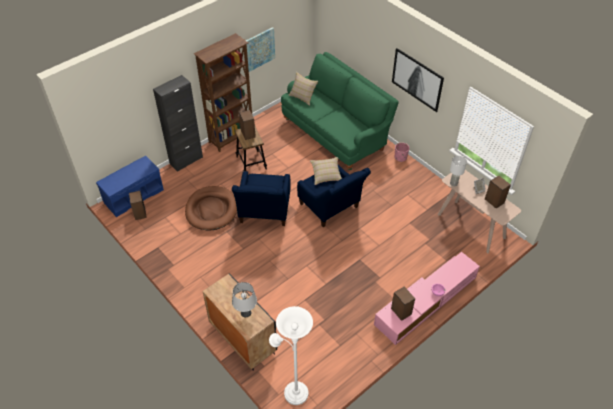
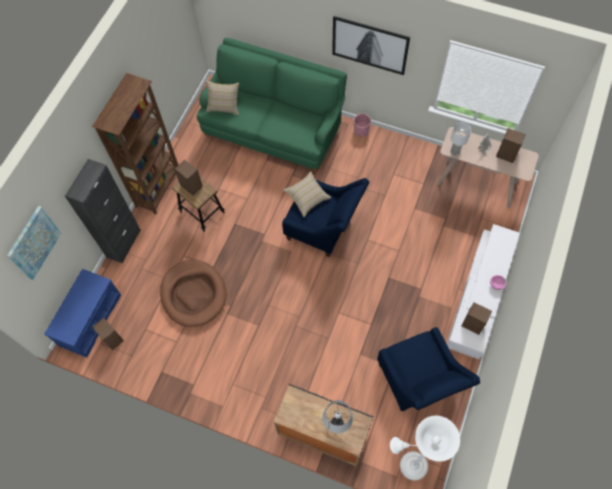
camera: 25 degrees left, 15 degrees up
(259, 49) = (153, 74): picture -> picture (34, 243)
(264, 213) = (255, 270): blue armchair -> blue armchair (418, 382)
(425, 301) = (480, 293): pink tv stand -> white tv stand

